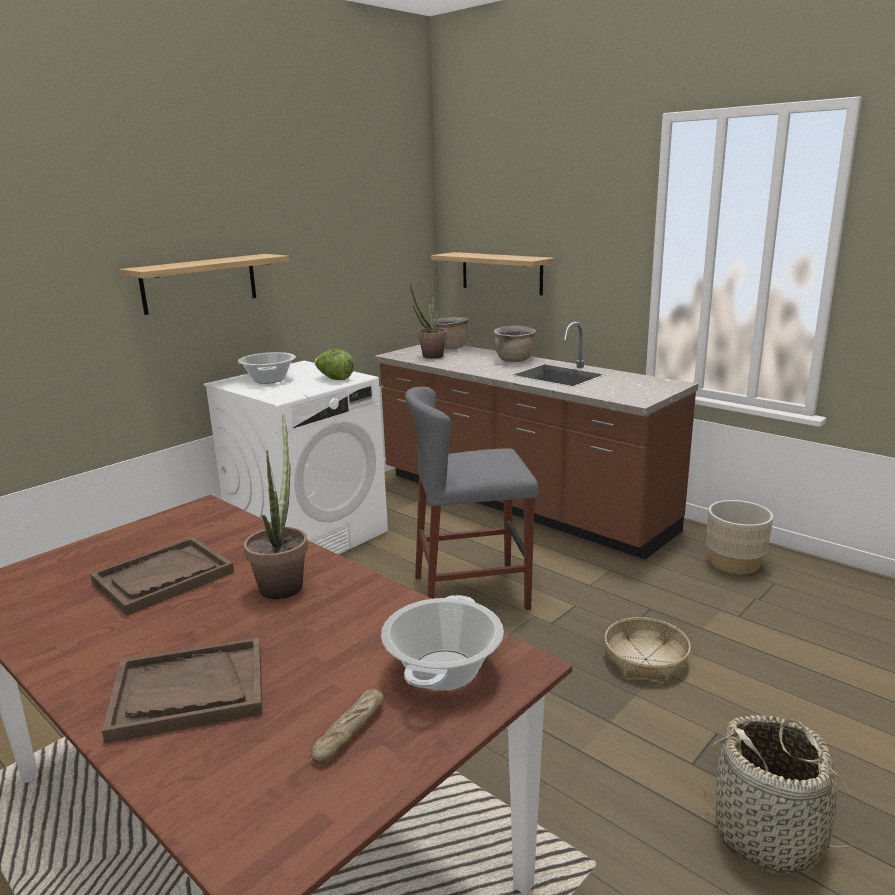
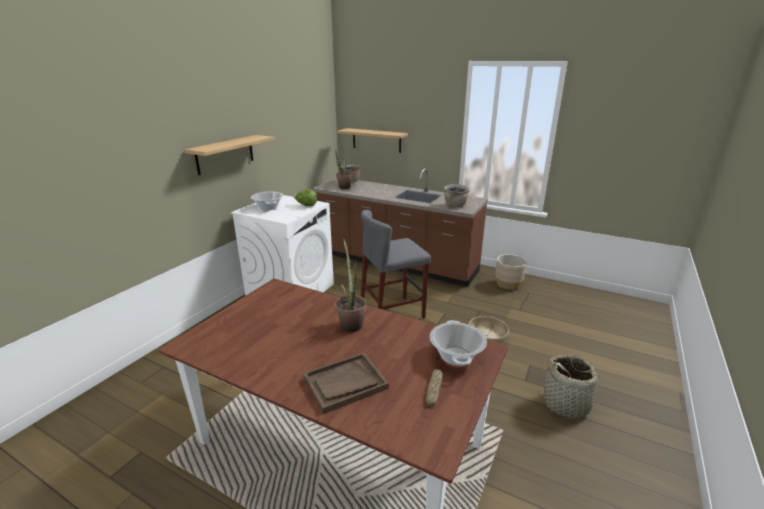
camera: 15 degrees left, 5 degrees up
(163, 578) = (285, 327): brown tray -> none
(514, 360) = (390, 188): brown cooking pot -> brown cooking pot (455, 205)

